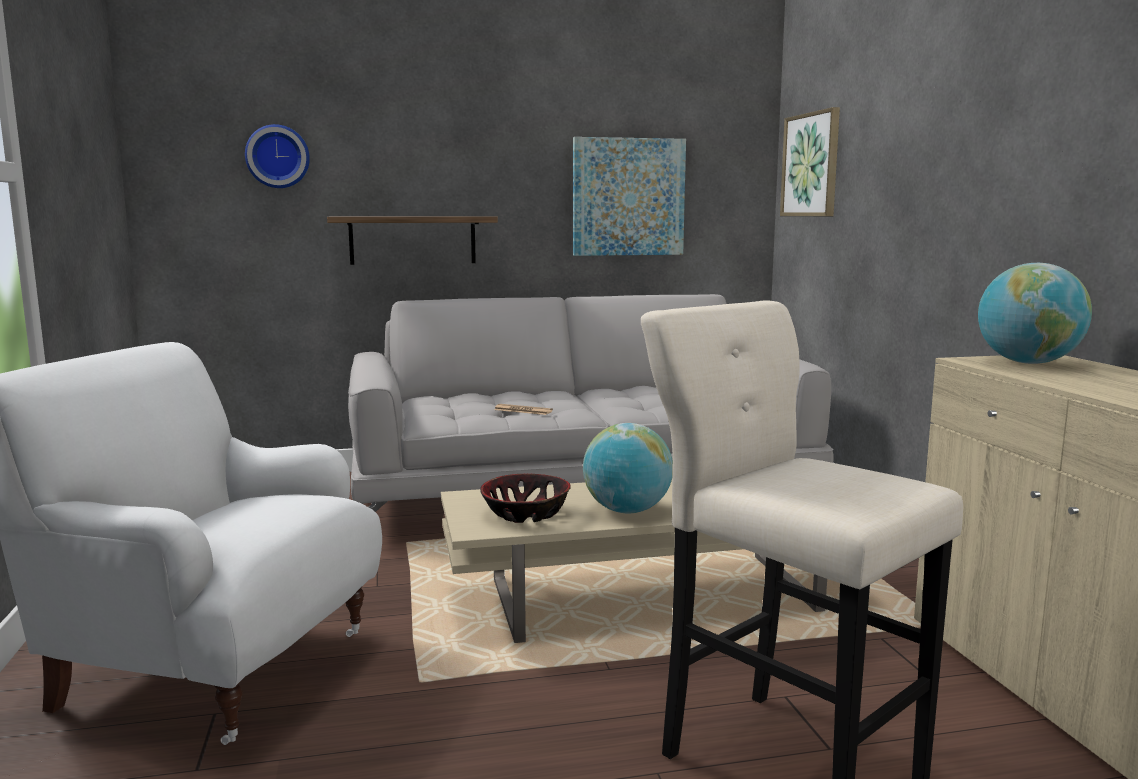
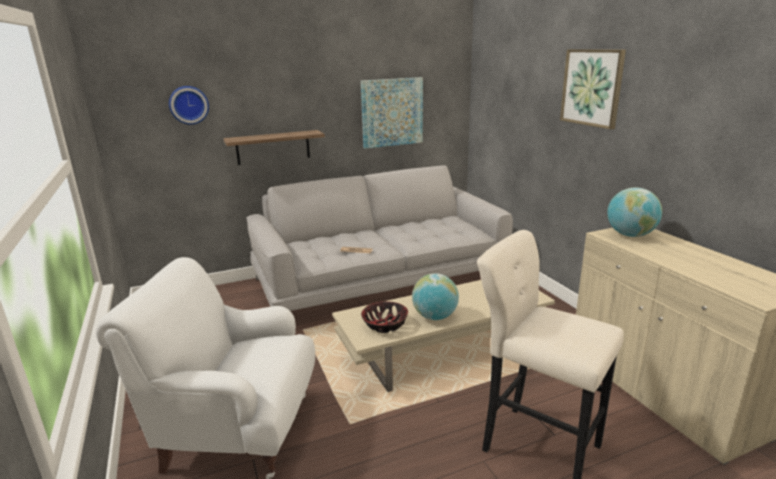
camera: 10 degrees left, 10 degrees up
(811, 165) = (493, 93): picture -> picture (592, 87)

